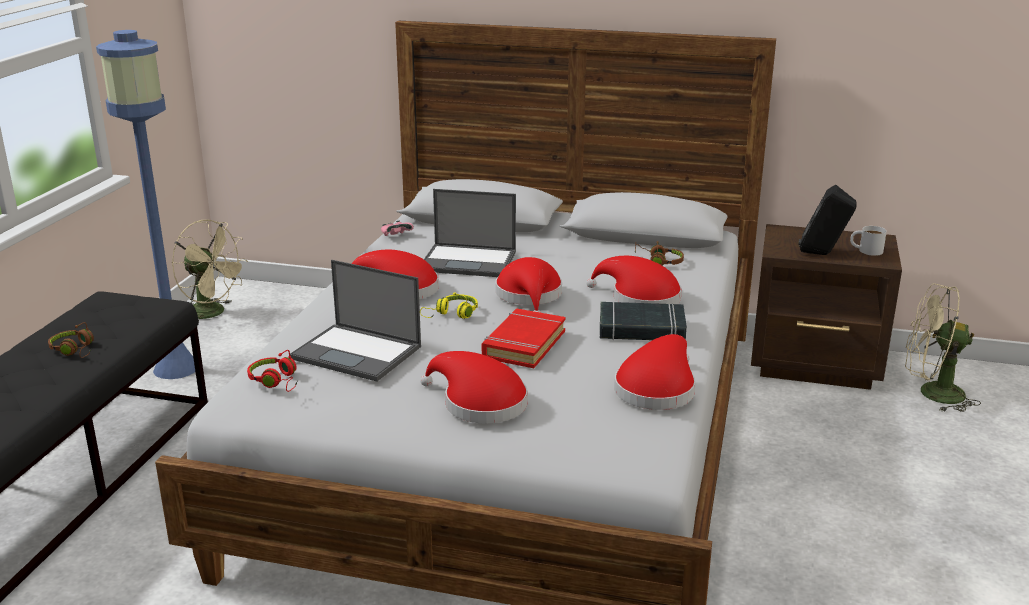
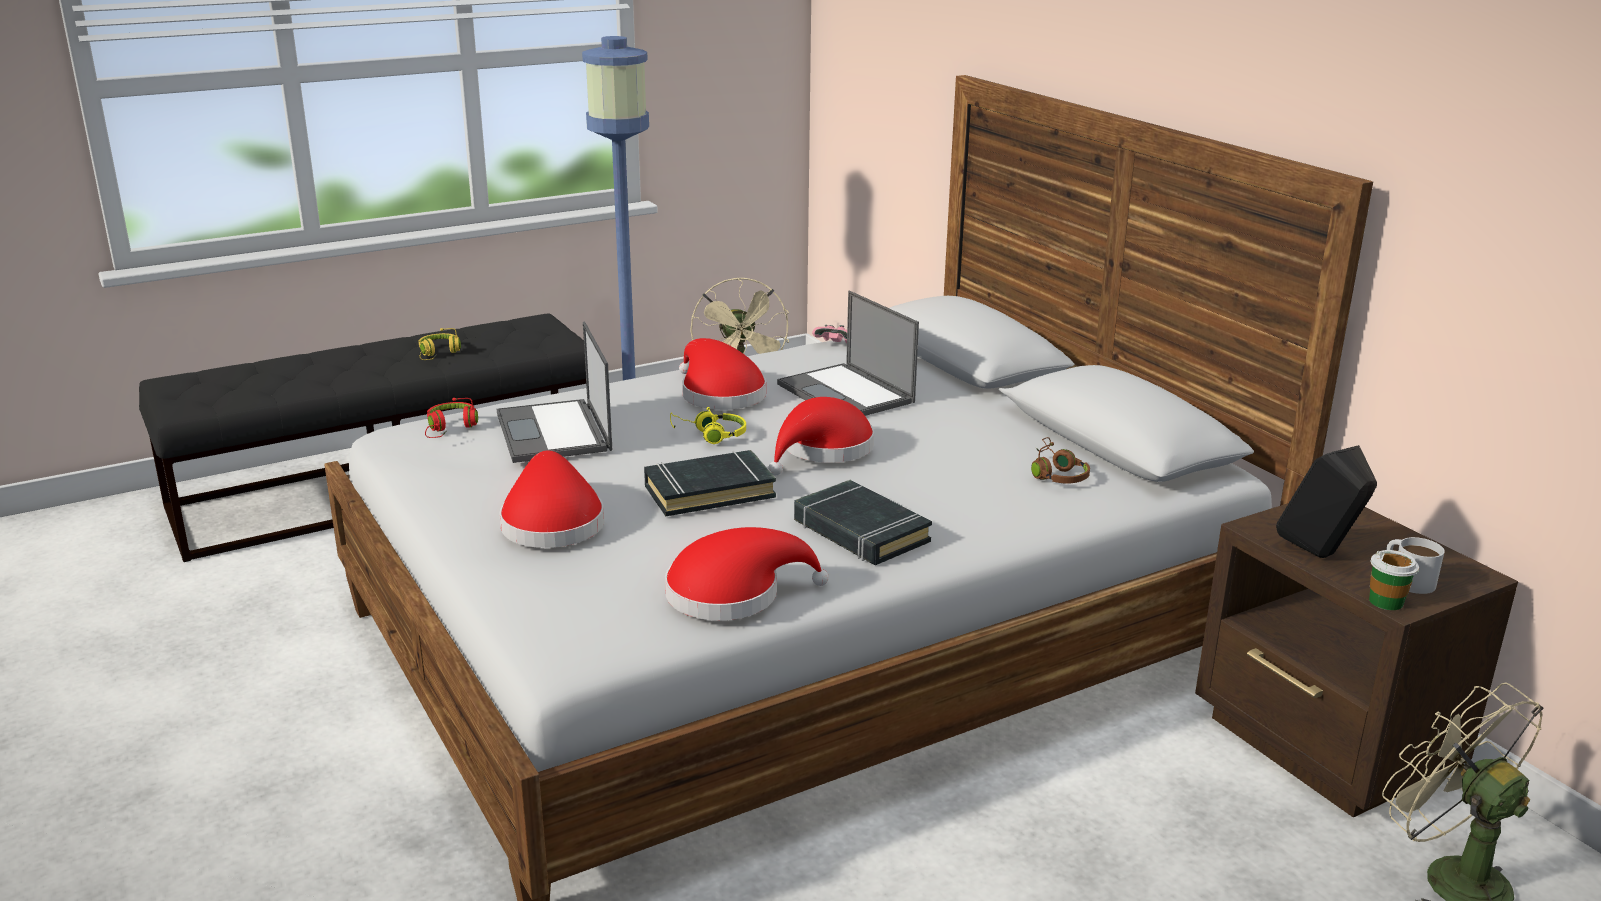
camera: 45 degrees right, 0 degrees up
(75, 350) = (438, 353): brown headphones -> yellow headphones
(523, 344) = (709, 491): red book -> black book
(640, 298) = (937, 501): red hat -> none
(879, 263) = (1386, 602): none -> cup

